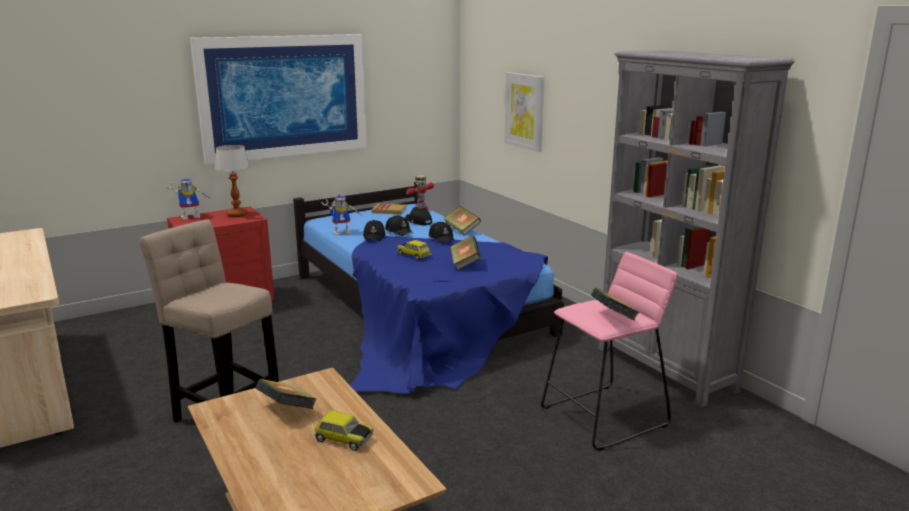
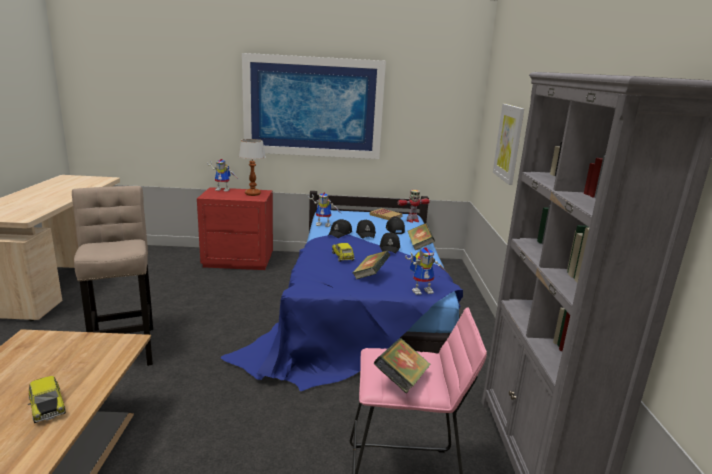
camera: 30 degrees right, 0 degrees up
(287, 410) = (62, 360): book -> none
(521, 264) = (423, 290): none -> toy robot

